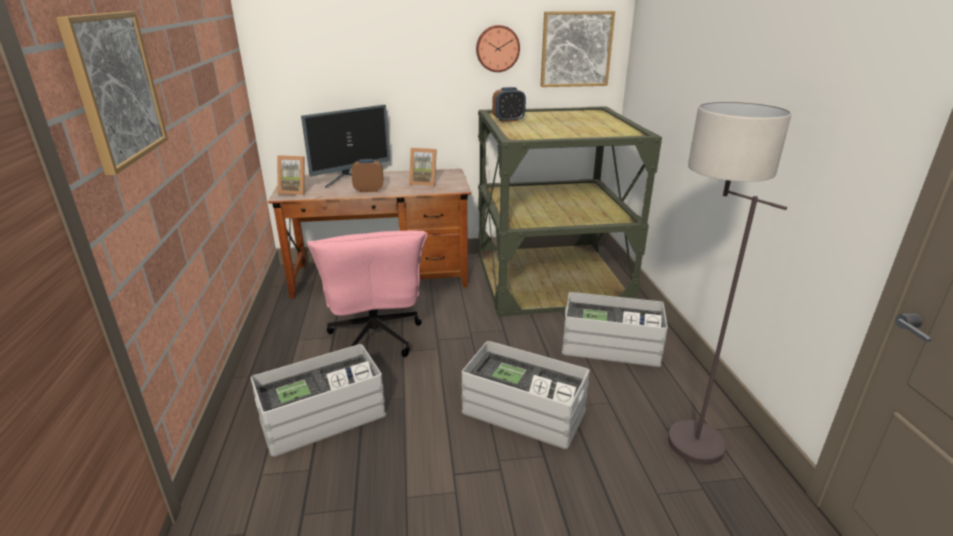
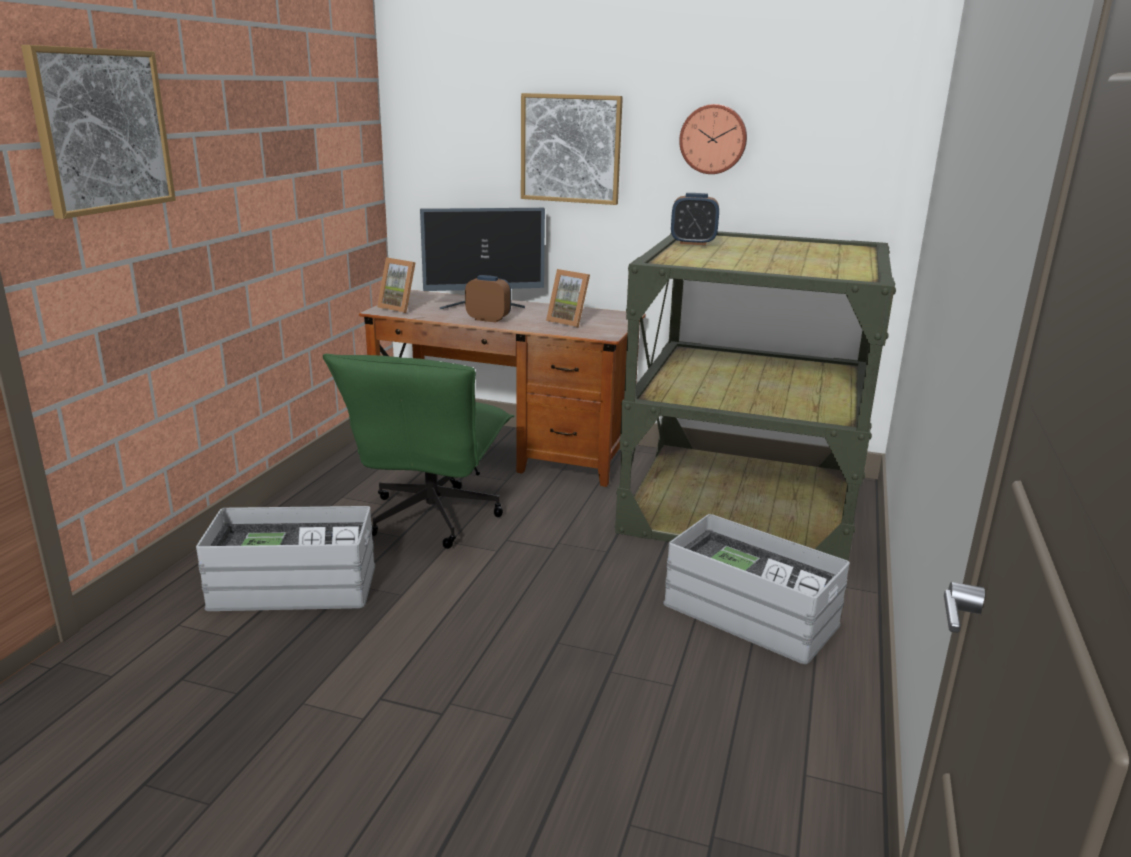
camera: 25 degrees right, 5 degrees down
(375, 336) = (433, 515): pink office chair -> green office chair
(524, 410) = (540, 656): grey storage box -> none
(576, 49) = (841, 147): picture -> picture (571, 149)
(681, 434) = (747, 763): grey floor lamp -> none

